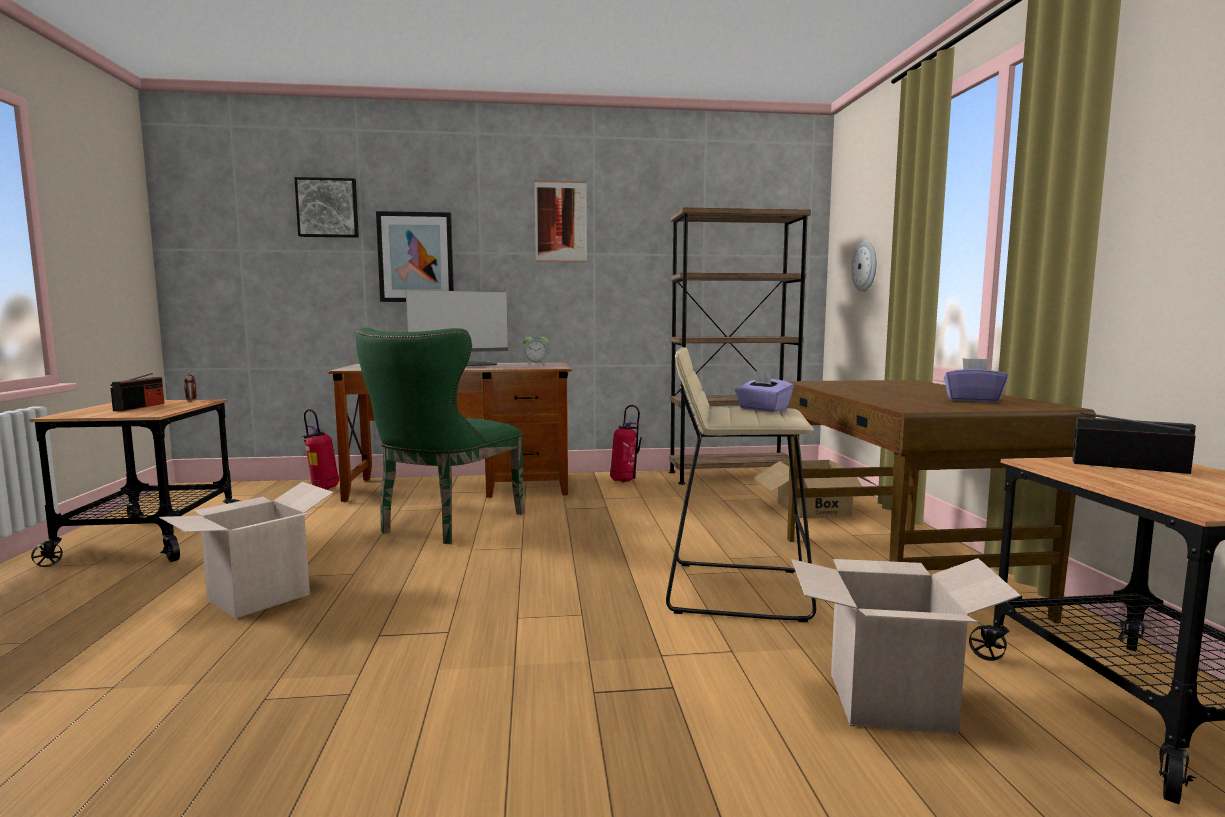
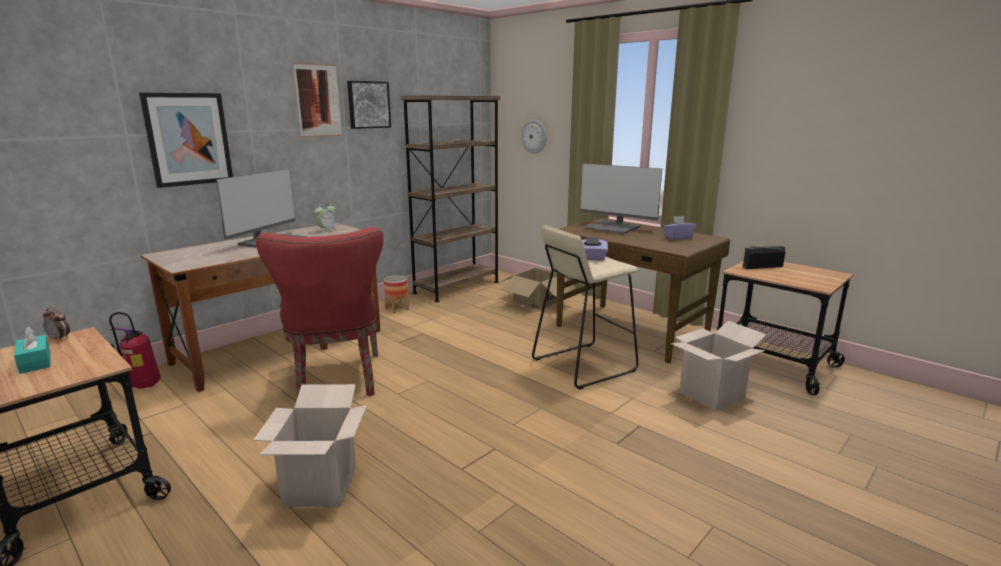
camera: 40 degrees left, 10 degrees up
(139, 407) = (35, 362): radio -> turquoise tissue box
(328, 208) = (78, 88): picture -> picture (368, 104)
(445, 524) = (337, 382): green chair -> red chair
(624, 481) = (397, 309): fire extinguisher -> planter
(890, 386) = (613, 227): none -> monitor

